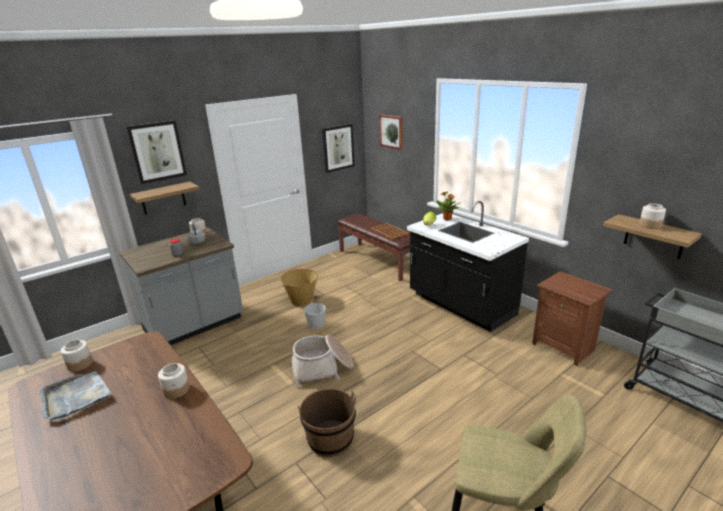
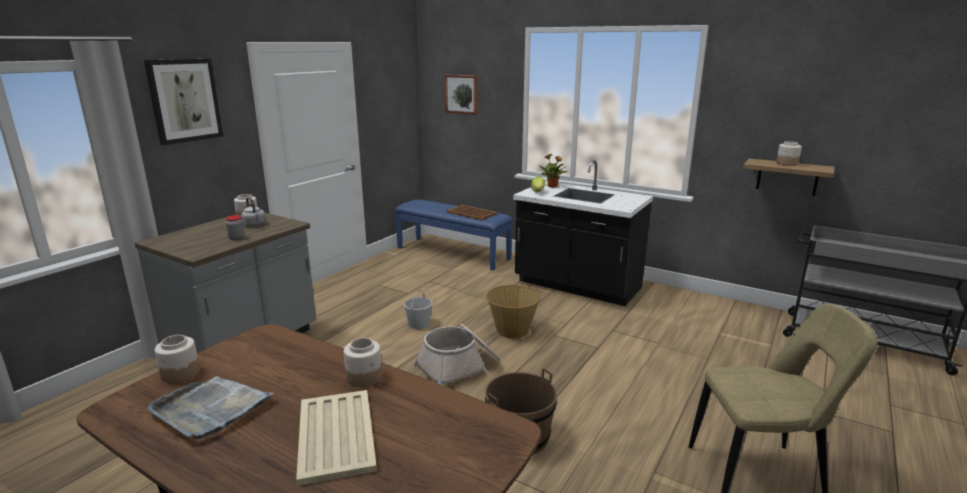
camera: 20 degrees left, 5 degrees down
(125, 435) = (336, 434): none -> beige tray
(163, 198) = (190, 168): shelf -> none
(301, 300) = (382, 302): basket -> basket (512, 330)
(338, 148) = (394, 115): picture -> none
(379, 260) = (453, 253): brown bench -> blue bench
(564, 346) = (705, 309): brown nightstand -> none

